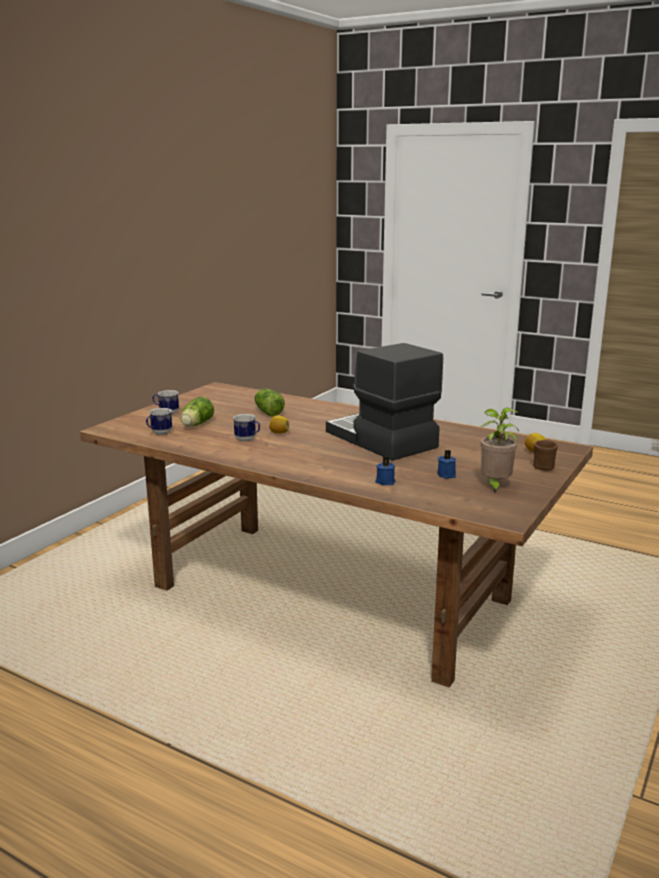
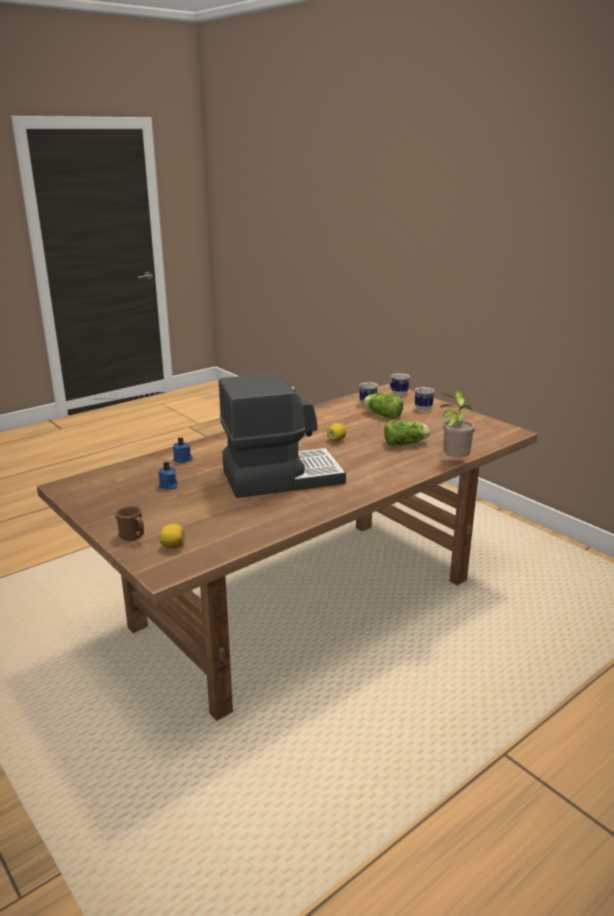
camera: 110 degrees right, 5 degrees up
(248, 440) = (326, 427): mug -> mug (397, 394)
(495, 486) = (121, 499): potted plant -> potted plant (453, 461)

